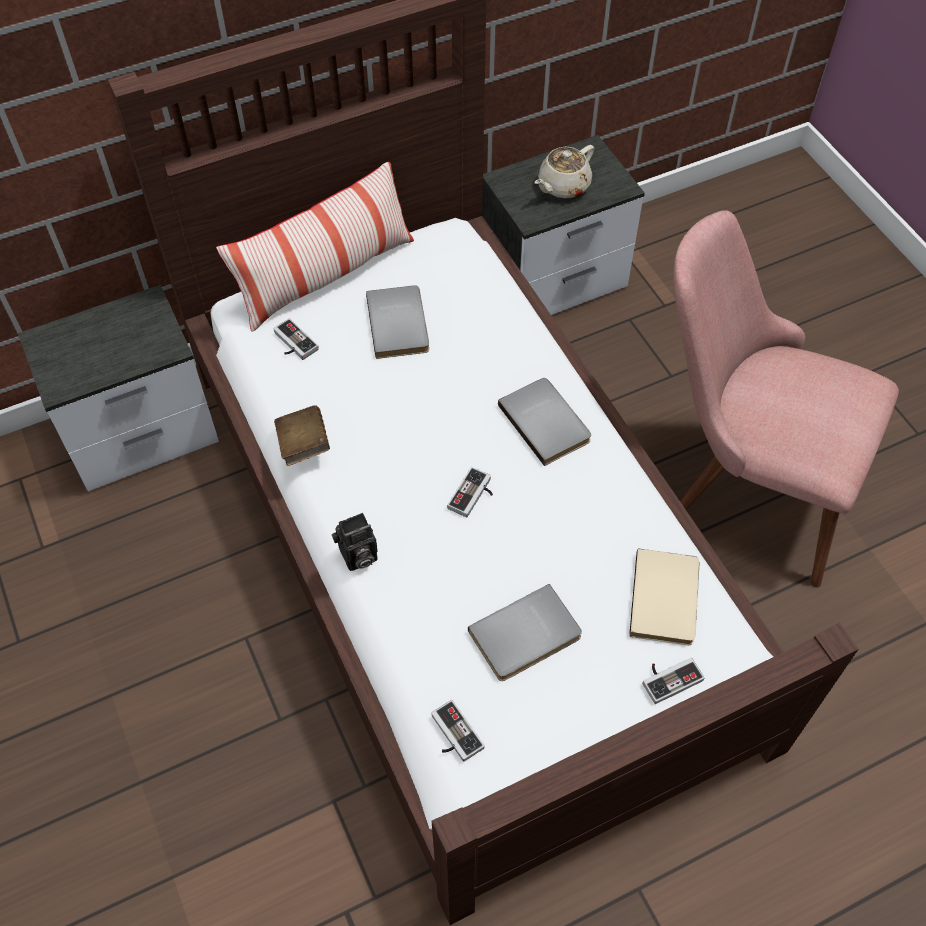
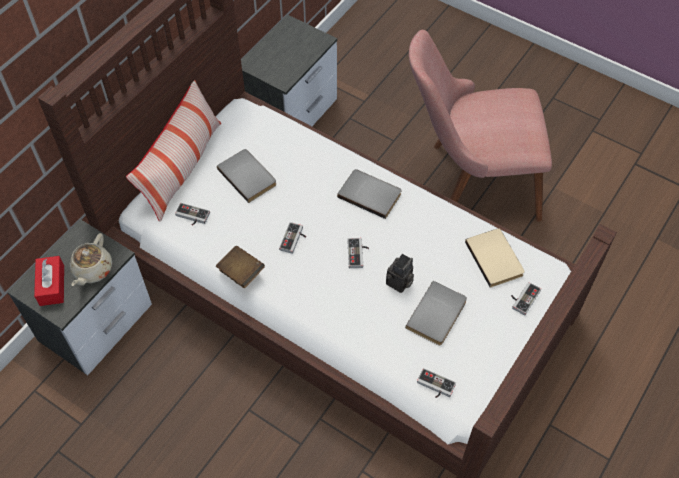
camera: 30 degrees left, 0 degrees up
(71, 350) = (52, 285): none -> red tissue box
(357, 557) = (317, 320): camera -> camera (399, 284)
(401, 435) = (294, 240): none -> game controller
(563, 186) = (288, 53): beige teapot -> beige teapot (92, 270)

